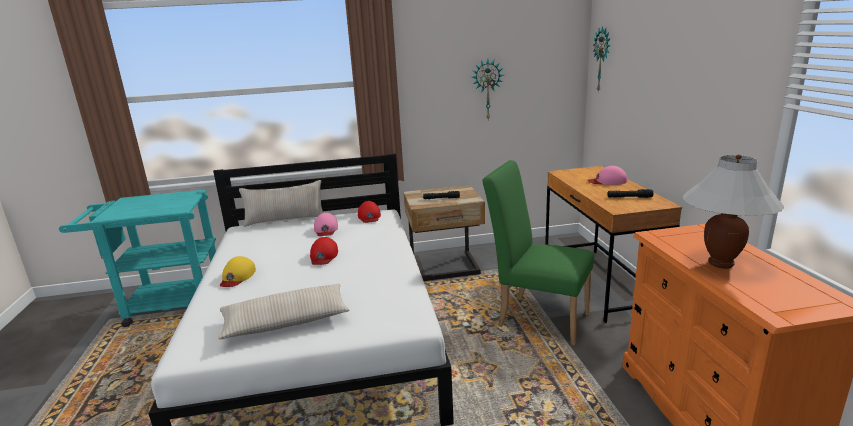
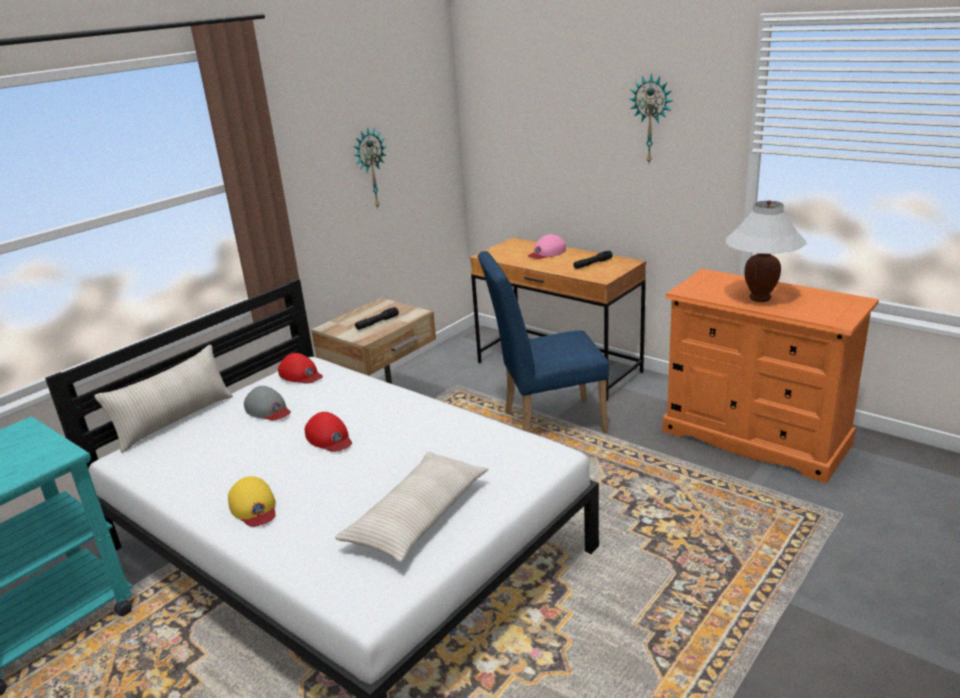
camera: 40 degrees left, 5 degrees up
(326, 229) = (268, 409): pink cap -> grey cap
(537, 317) = (545, 422): green chair -> blue chair
(603, 59) = (488, 114): wall clock -> wall clock (651, 119)

